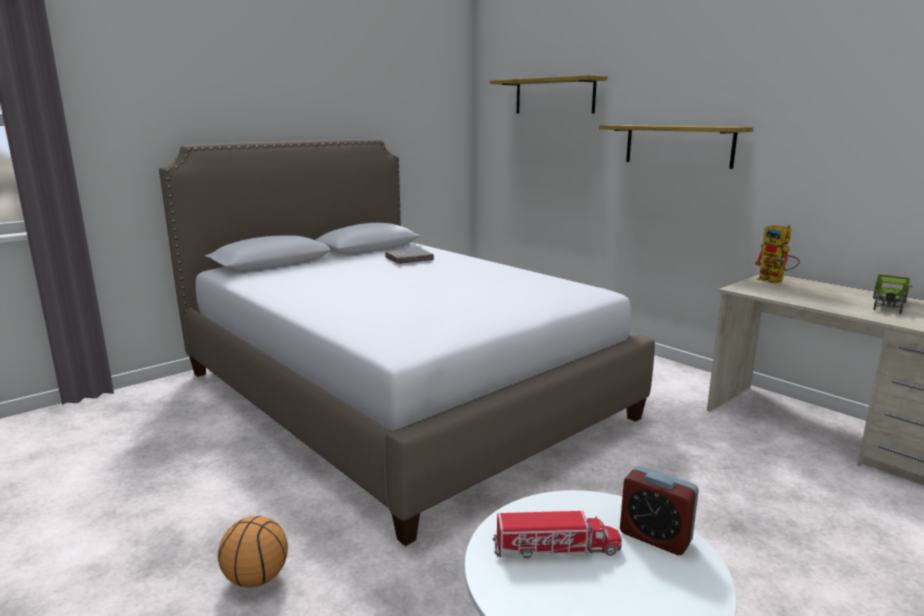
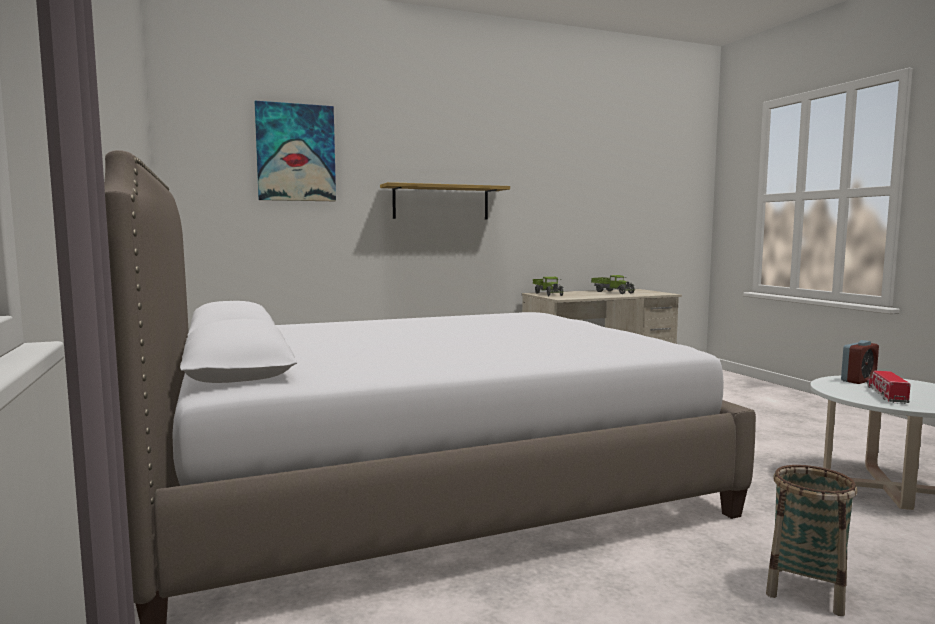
camera: 70 degrees left, 10 degrees down
(256, 578) = (806, 590): basketball -> basket
(409, 259) = (338, 330): grey book -> none
(554, 96) = (296, 153): shelf -> picture
(776, 281) = (548, 294): toy robot -> toy truck

